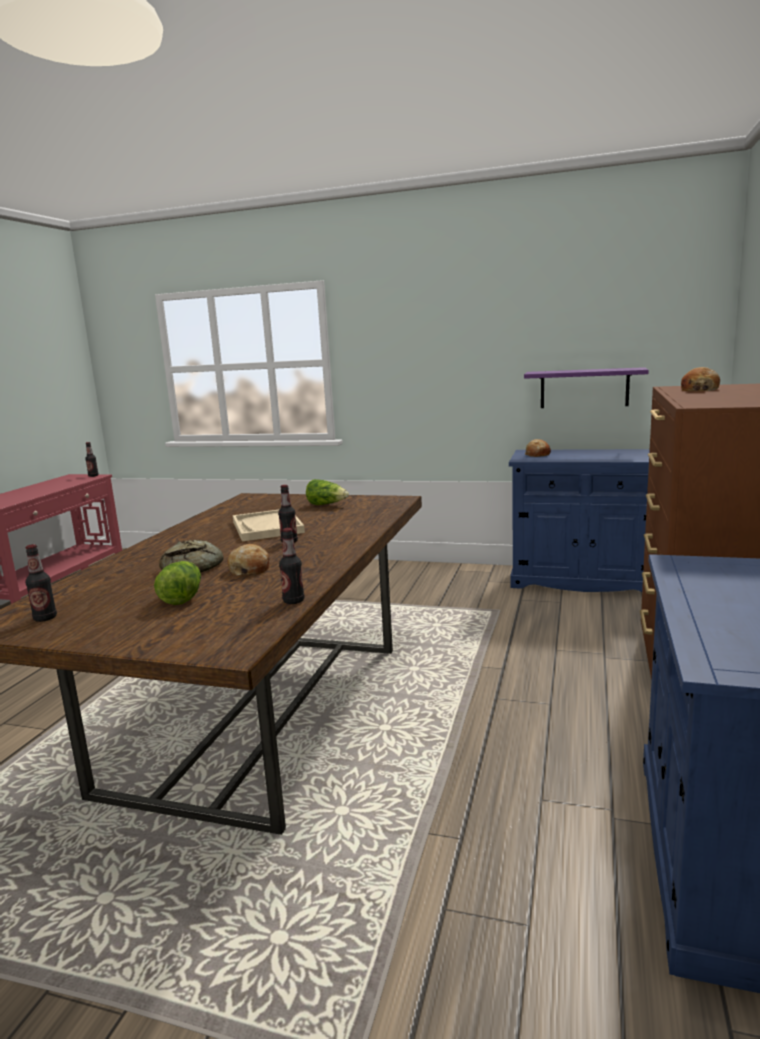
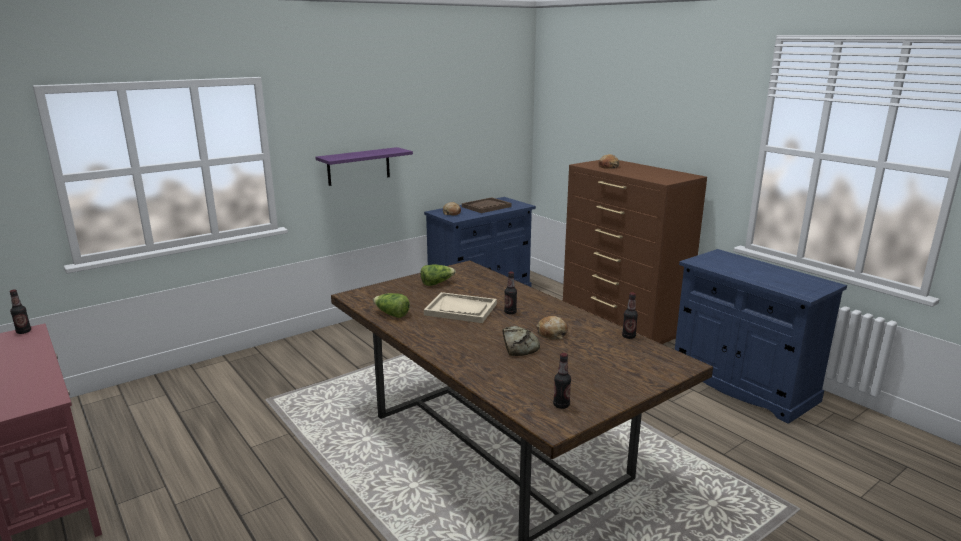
camera: 55 degrees left, 5 degrees up
(181, 597) = (578, 360): lettuce -> lettuce (391, 314)
(584, 388) = (462, 161): purple shelf -> purple shelf (358, 166)
(598, 454) = (486, 207): none -> brown tray

